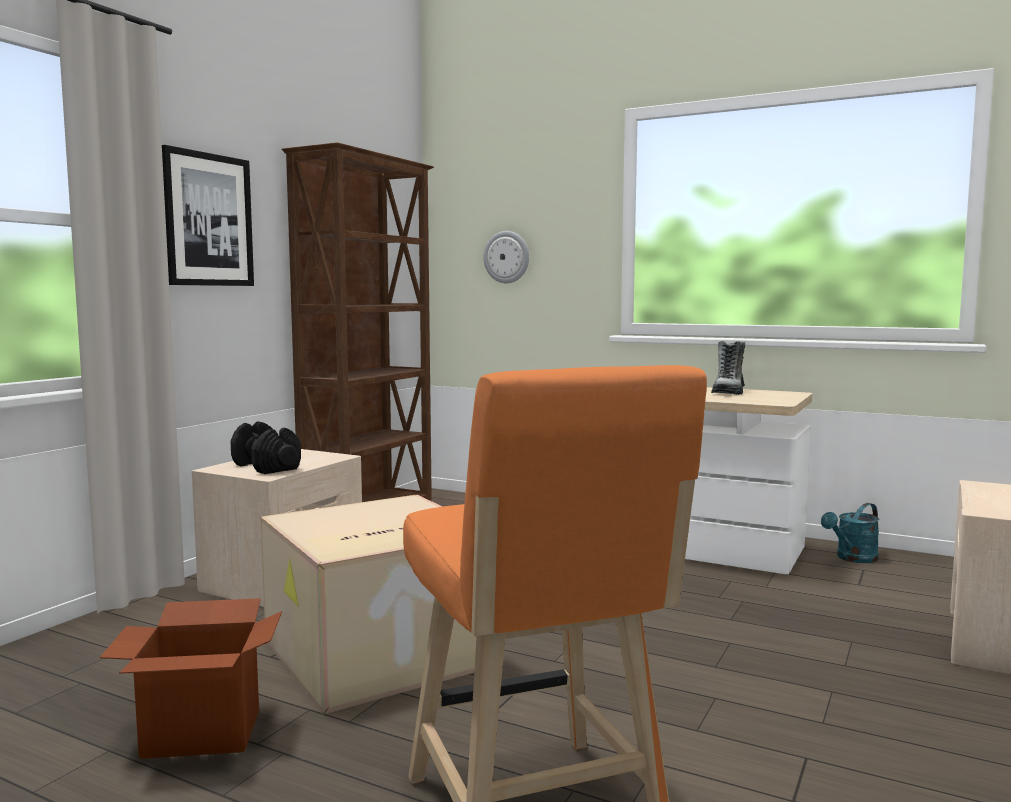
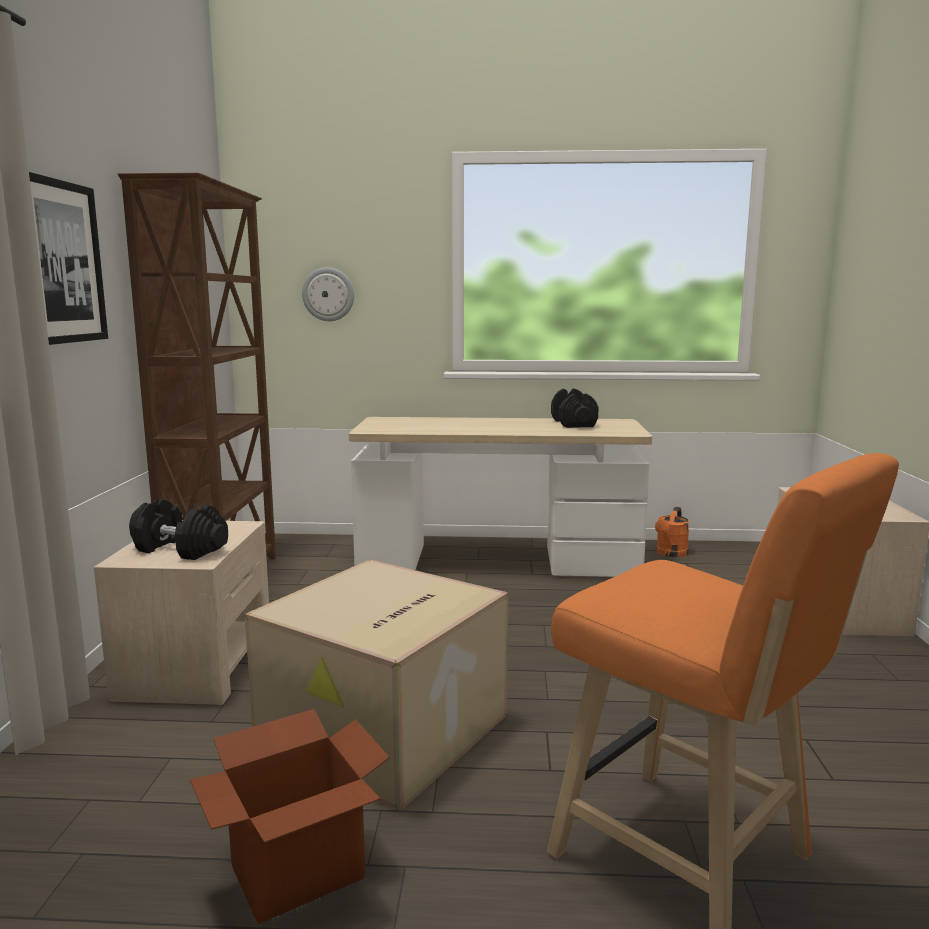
camera: 25 degrees left, 5 degrees up
(729, 392) = (574, 423): boot -> black dumbbell
(852, 558) = (670, 554): turquoise watering can -> orange watering can

